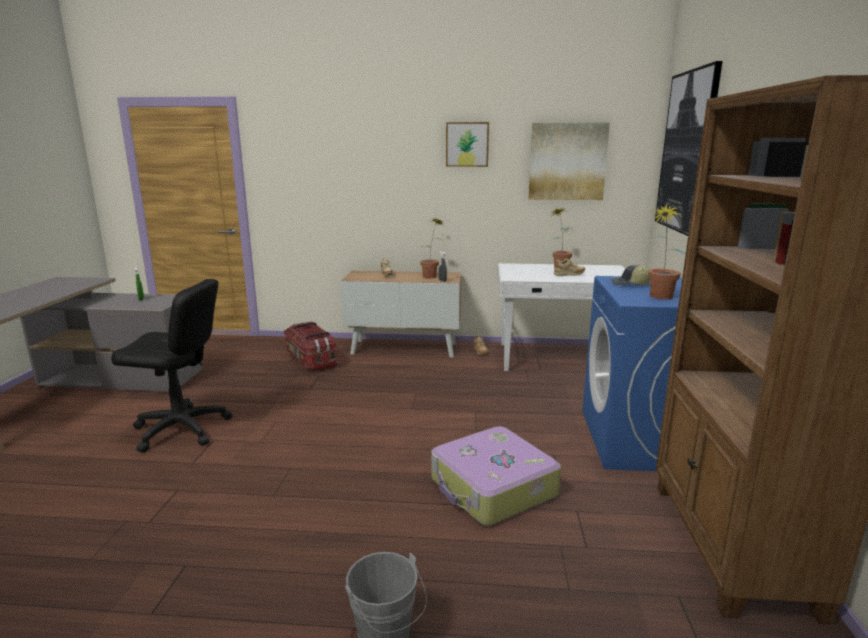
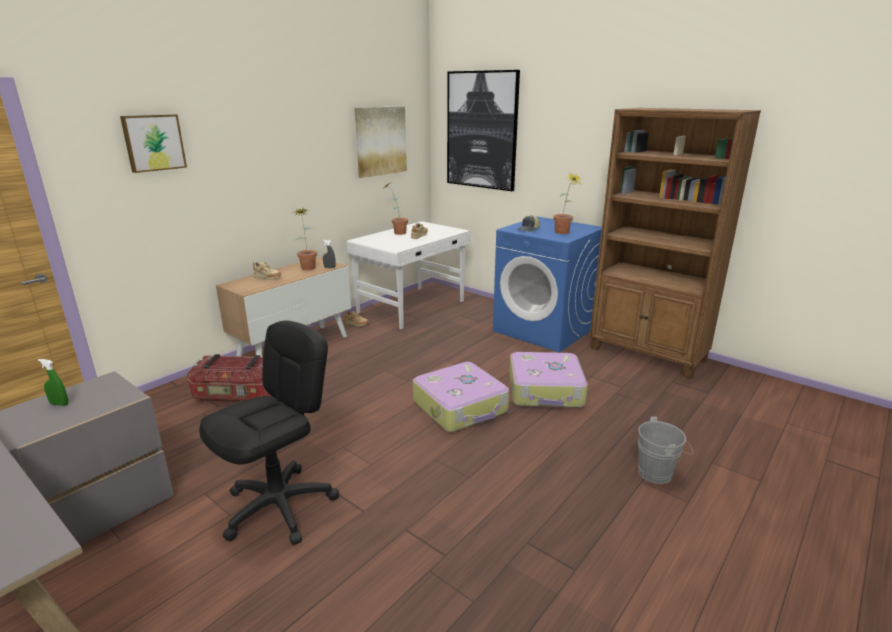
camera: 55 degrees left, 5 degrees up
(394, 449) = (461, 407): none -> suitcase
(467, 144) = (308, 130): picture -> picture (153, 142)

